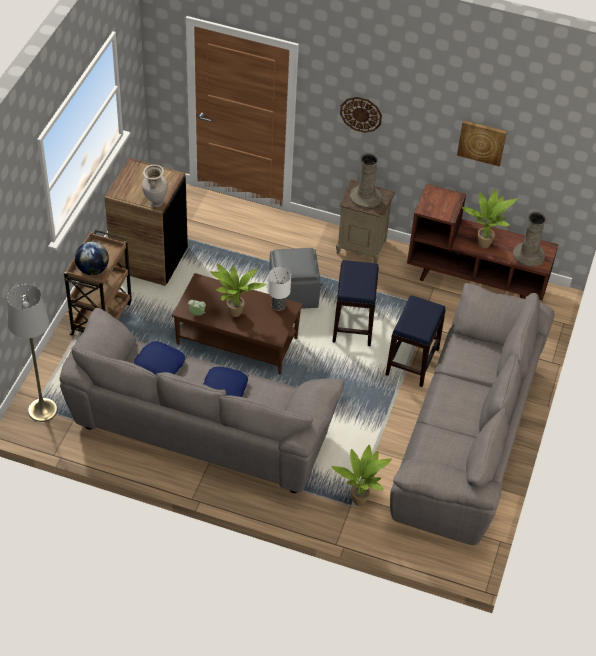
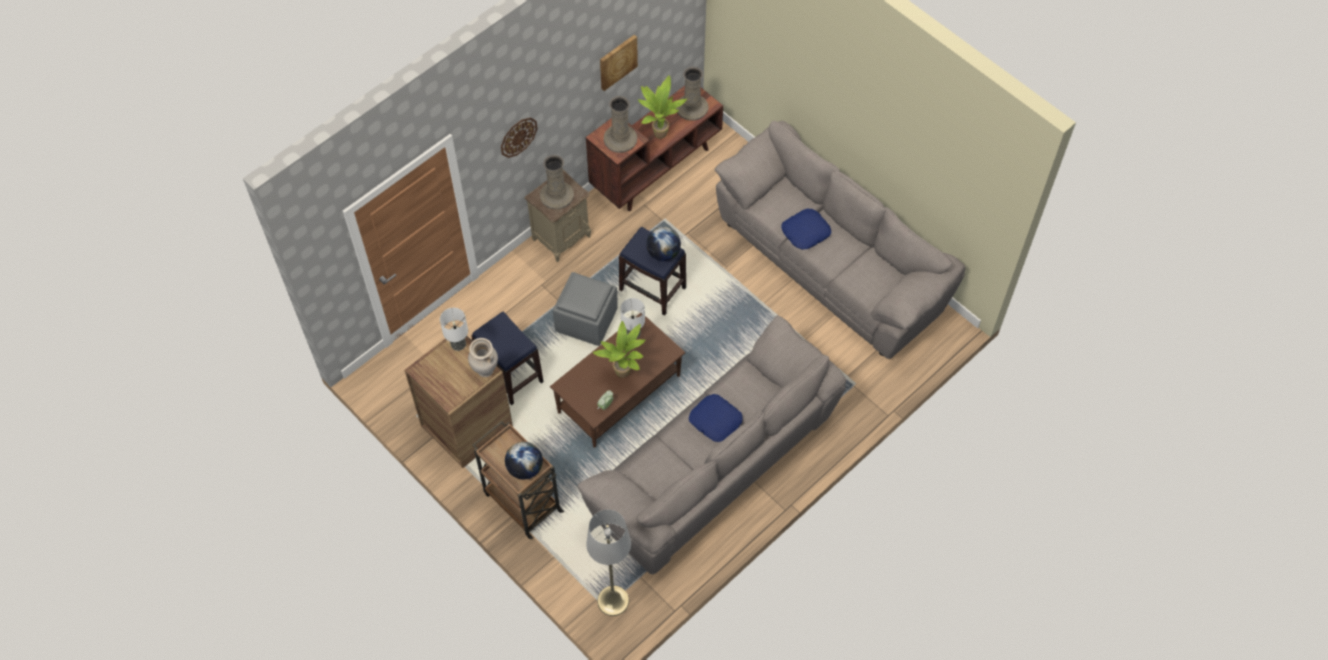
camera: 60 degrees left, 10 degrees up
(160, 364) = (655, 462): blue pillow -> blue pillow (805, 232)
(171, 178) = (458, 344): none -> table lamp
(359, 499) = (850, 375): potted plant -> none
(360, 287) = (663, 253): none -> globe
(412, 362) = (722, 263): stool -> stool (510, 375)
(441, 205) = (620, 139): none -> beige vase

